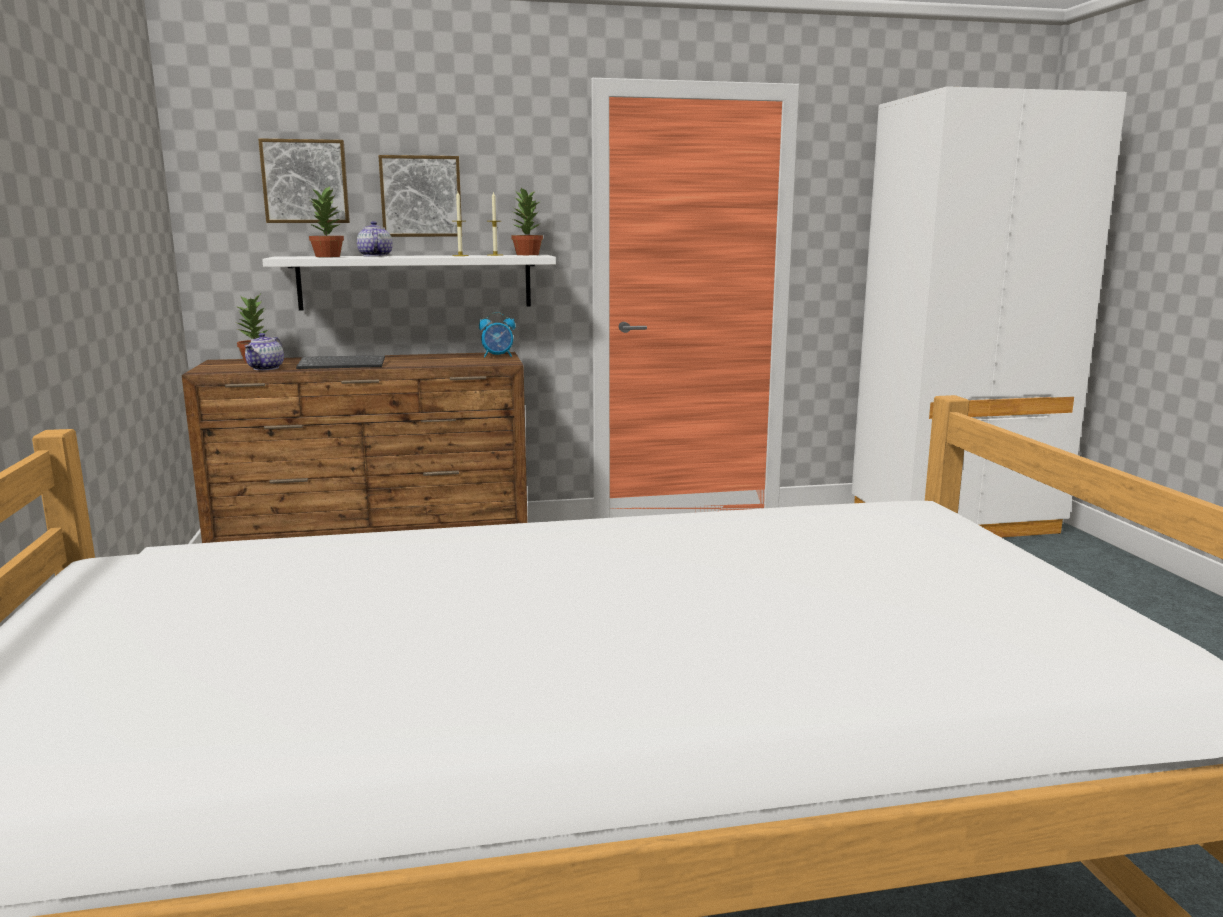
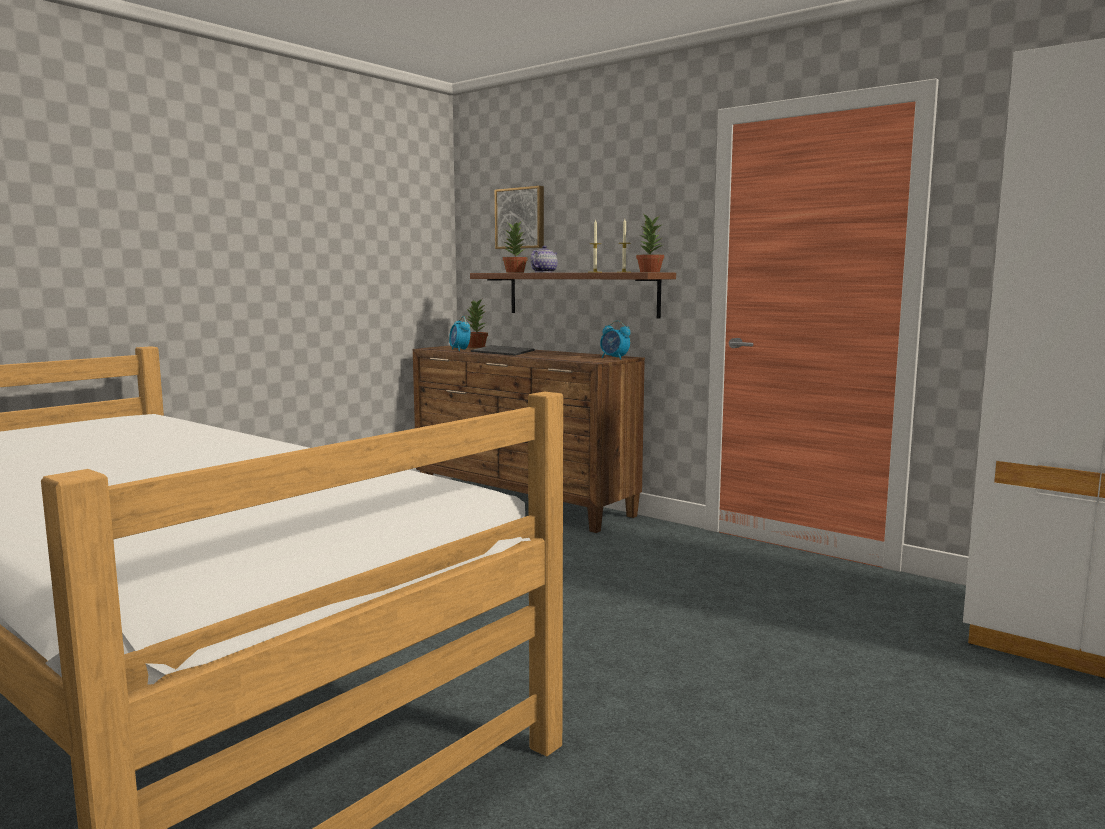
camera: 50 degrees right, 5 degrees down
(266, 368) = (459, 350): teapot -> alarm clock
(416, 282) = (581, 294): white shelf -> brown shelf
(421, 196) = (588, 225): picture -> none

